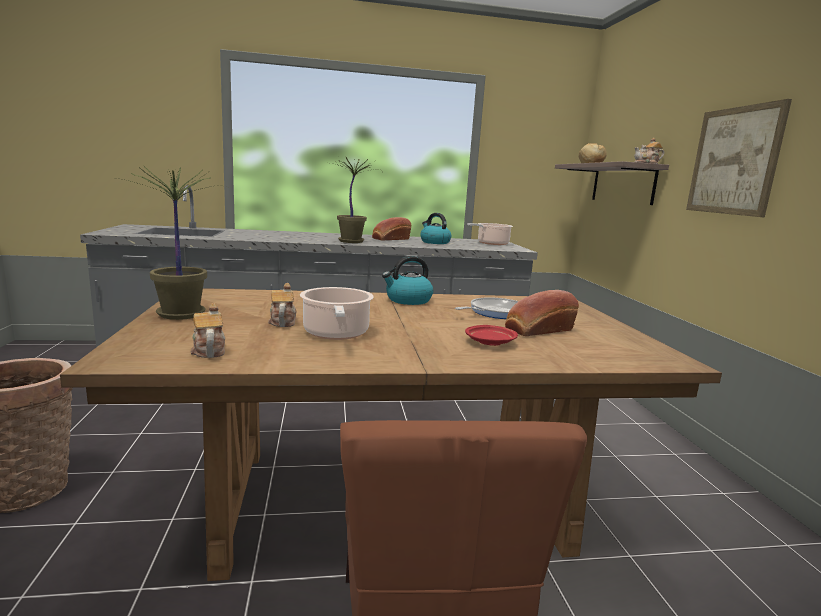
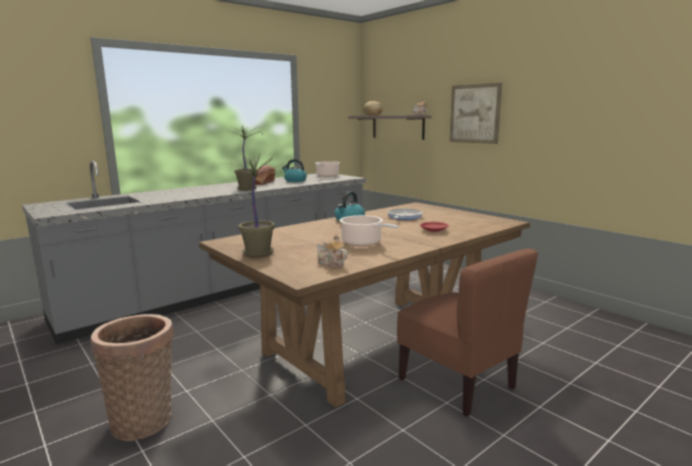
camera: 30 degrees left, 0 degrees up
(282, 322) = (322, 244): teapot -> none
(537, 330) = (438, 221): bread -> none

